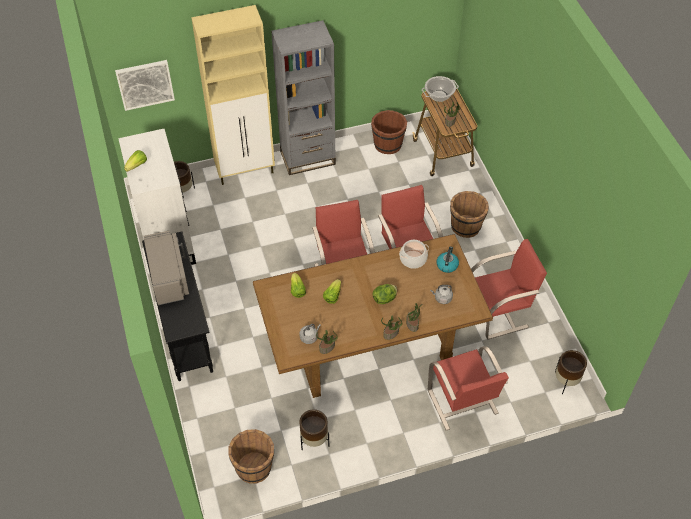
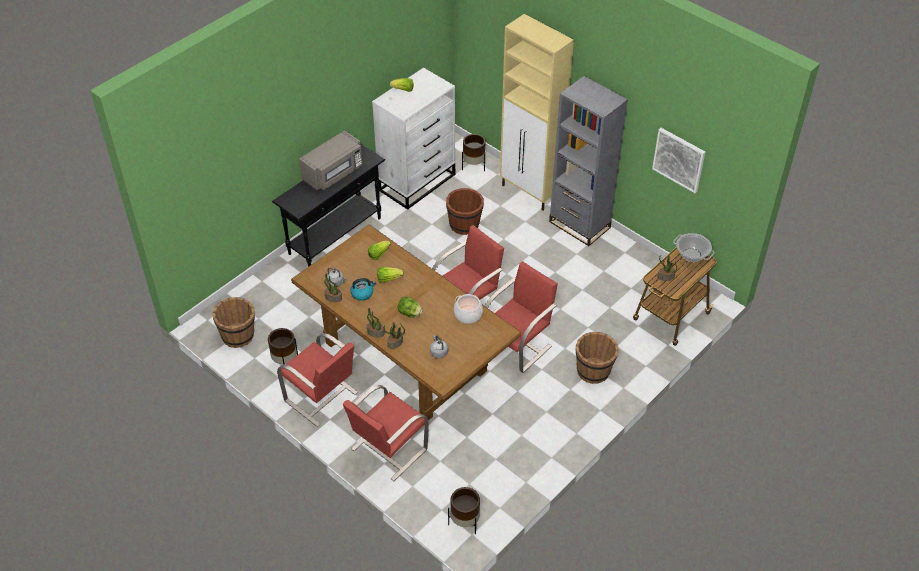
camera: 60 degrees right, 5 degrees down
(145, 84) = (483, 49): picture -> picture (679, 159)
(388, 144) = (646, 271): brown bucket -> brown bucket (464, 224)
(447, 265) = (479, 340): kettle -> kettle (362, 293)
(498, 312) = (508, 437): red chair -> red chair (321, 398)

